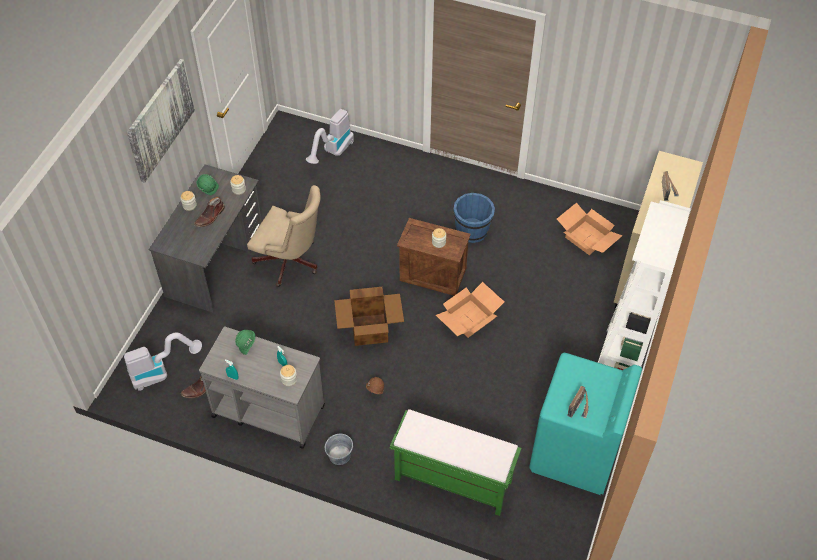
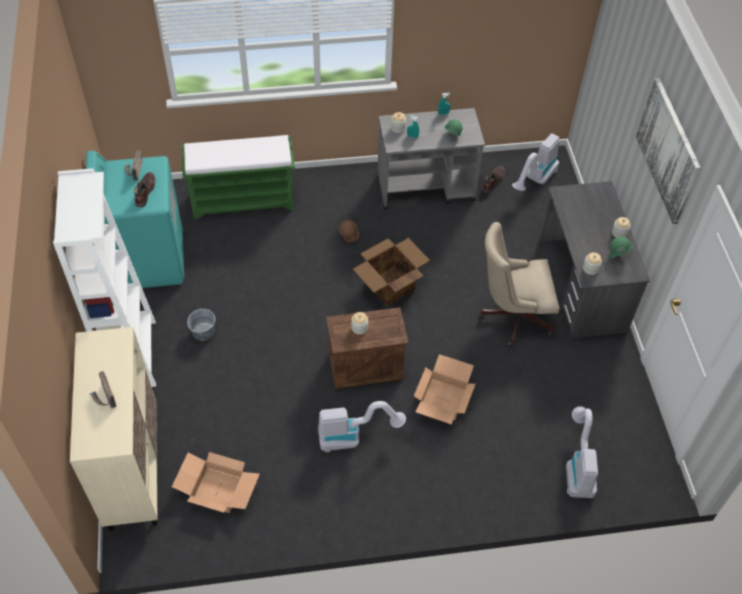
camera: 150 degrees right, 0 degrees up
(210, 217) = (589, 231): brown boot -> brown boot (144, 192)
(340, 455) = (345, 181): grey bucket -> grey bucket (203, 331)
(469, 318) = (302, 337): cardboard box -> cardboard box (443, 399)
(472, 231) = (353, 437): blue bucket -> vacuum cleaner

